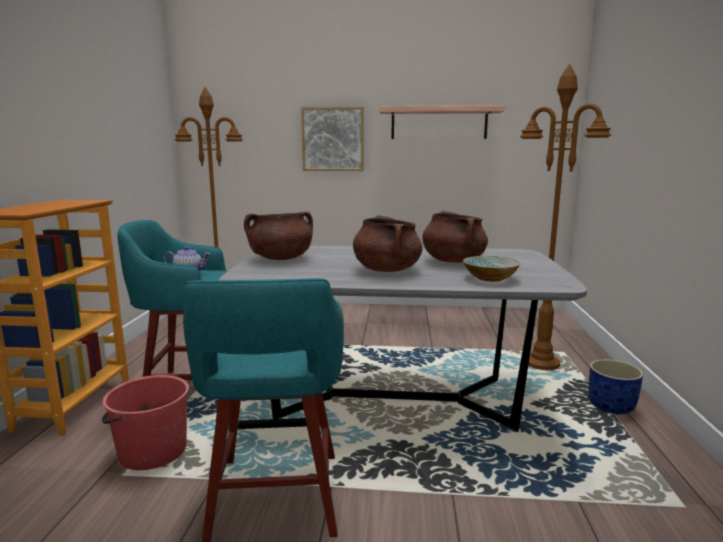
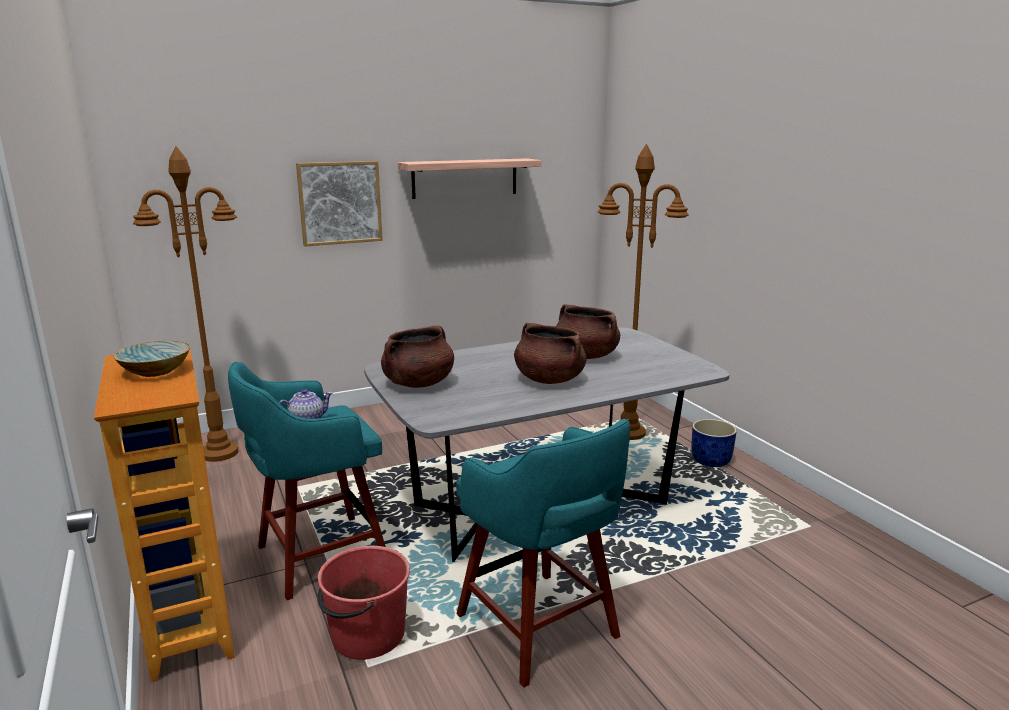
camera: 30 degrees left, 5 degrees up
(490, 278) = (647, 373): bowl -> bowl (156, 371)

